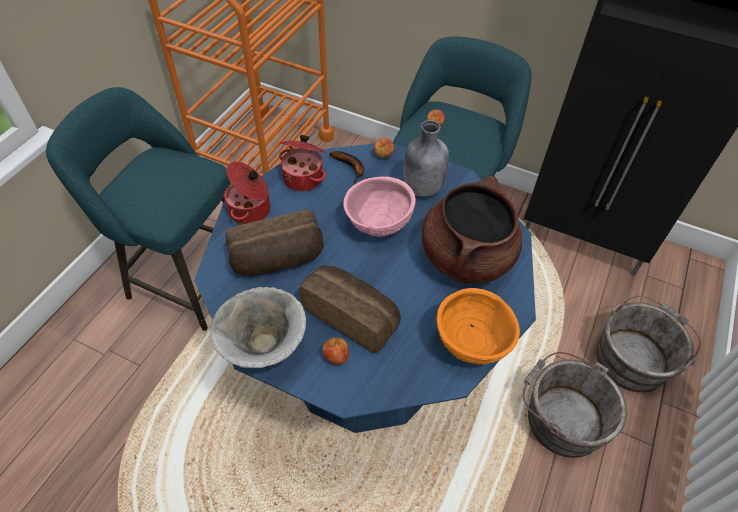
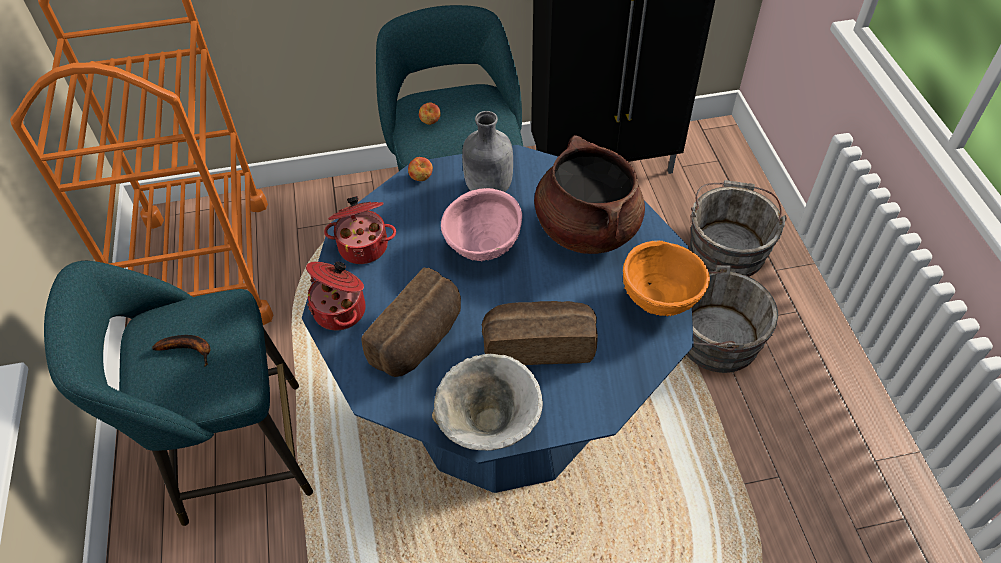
camera: 35 degrees left, 0 degrees up
(336, 357) = (560, 388): apple -> none
(351, 167) = (401, 208): banana -> banana (189, 349)

